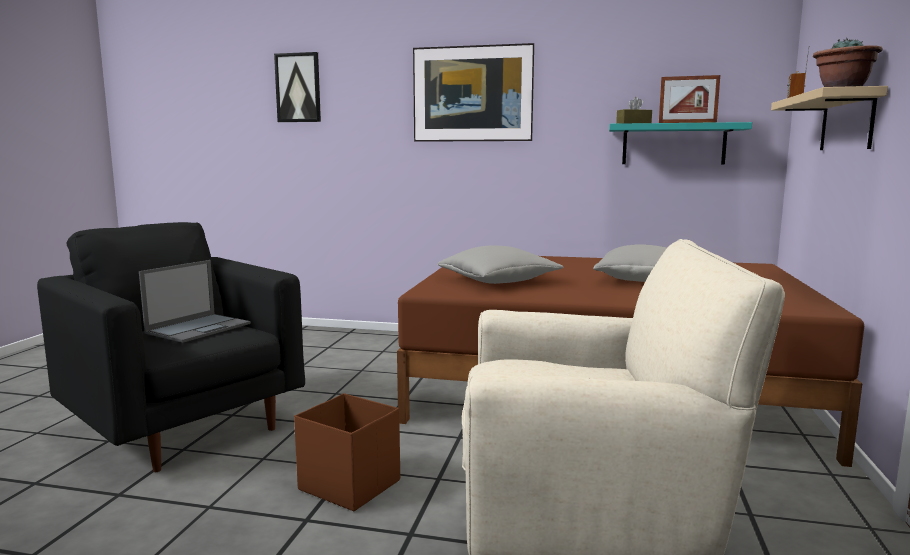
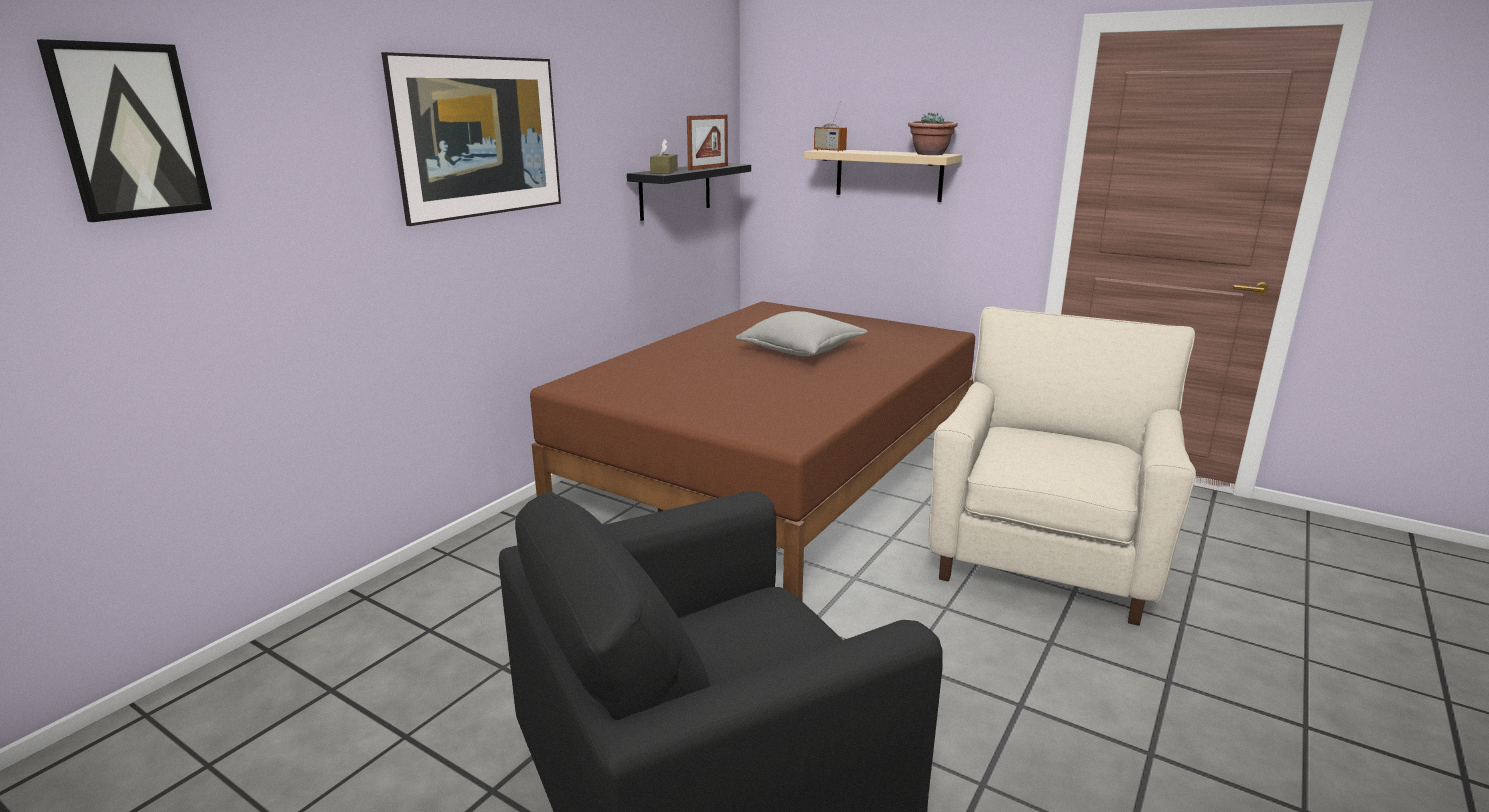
camera: 70 degrees left, 10 degrees up
(199, 328) = (744, 640): laptop -> none
(349, 484) = (947, 667): brown storage box -> none
(498, 281) = (756, 400): grey pillow -> none
(673, 144) = (675, 190): turquoise shelf -> black shelf

